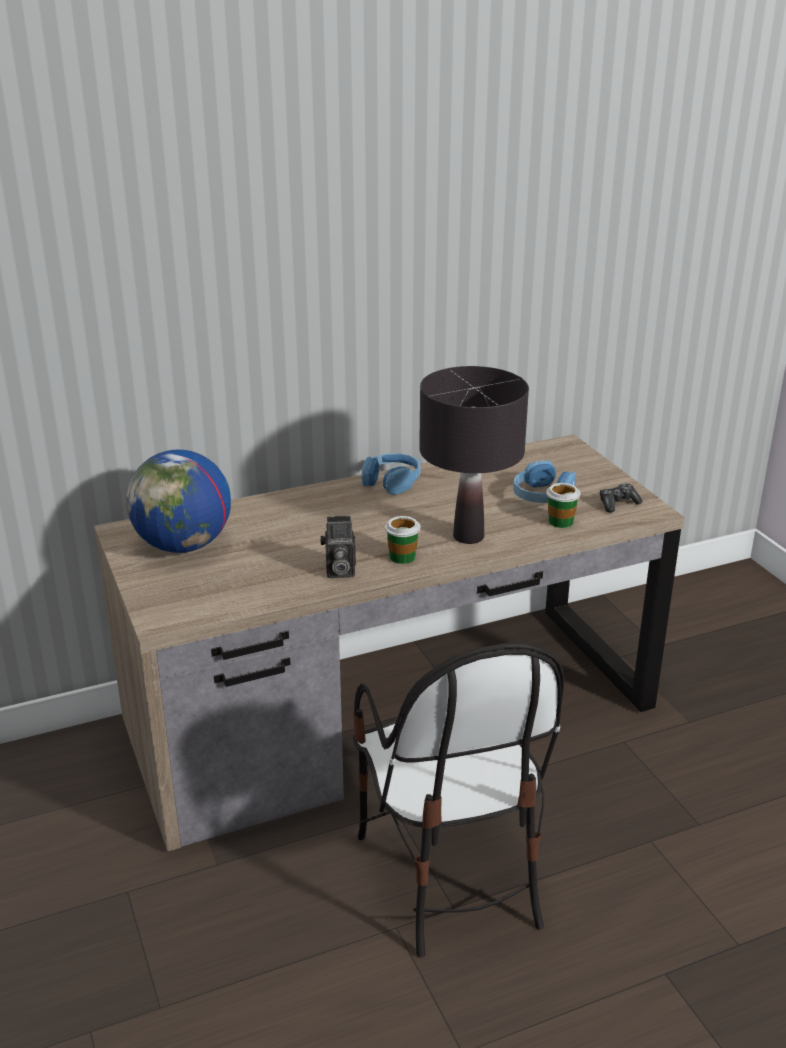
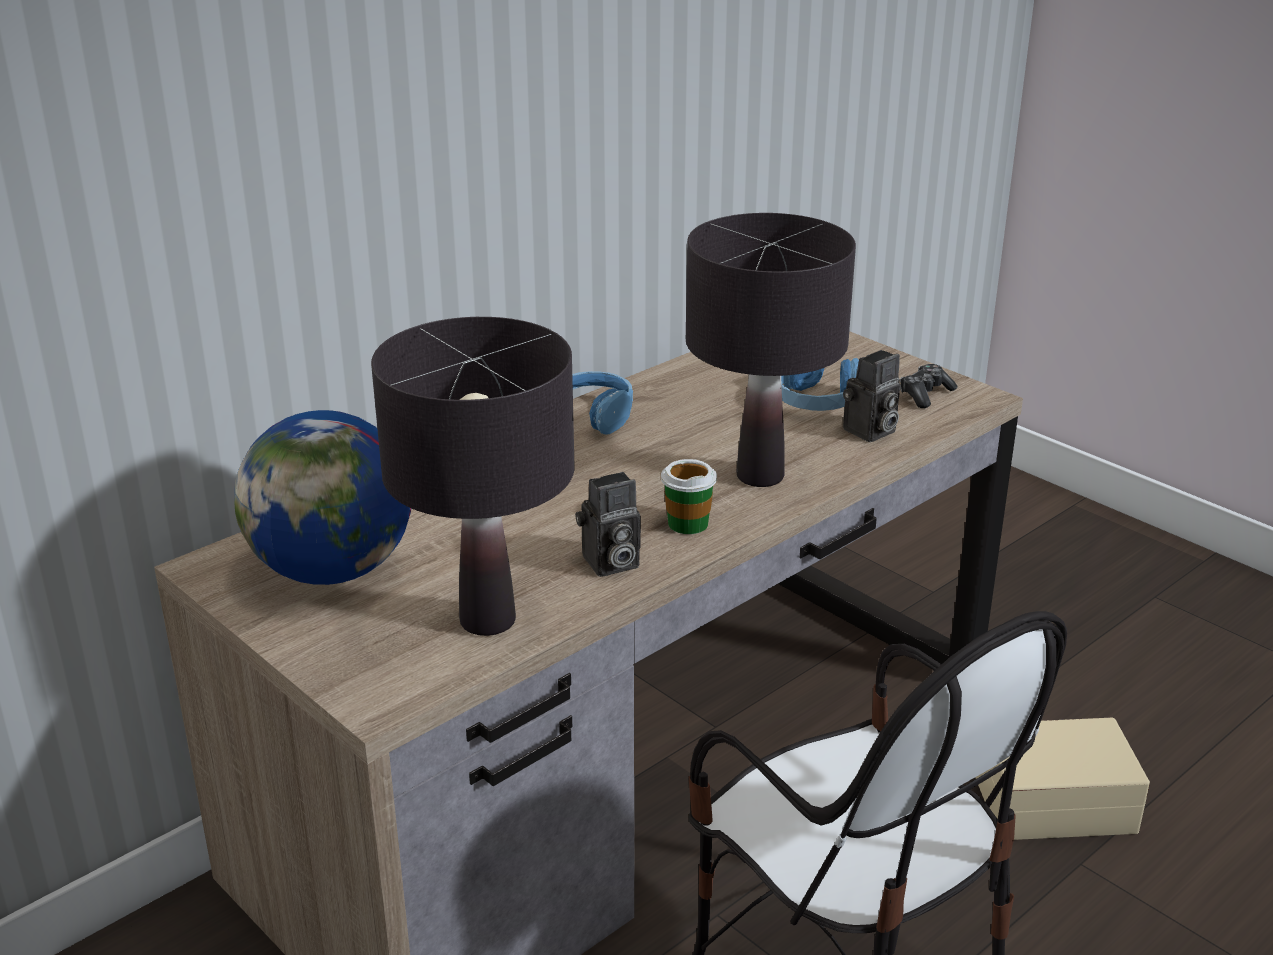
camera: 20 degrees left, 0 degrees up
(247, 590) = (487, 621): none -> black table lamp
(560, 521) = (869, 432): cup -> camera
(657, 796) = (1052, 799): none -> beige storage box

